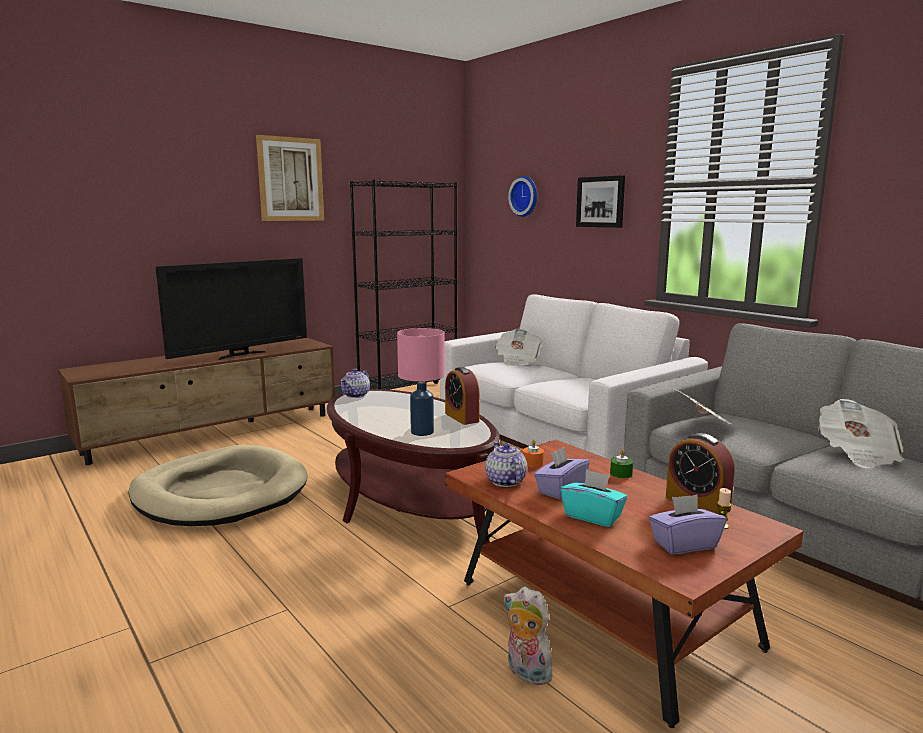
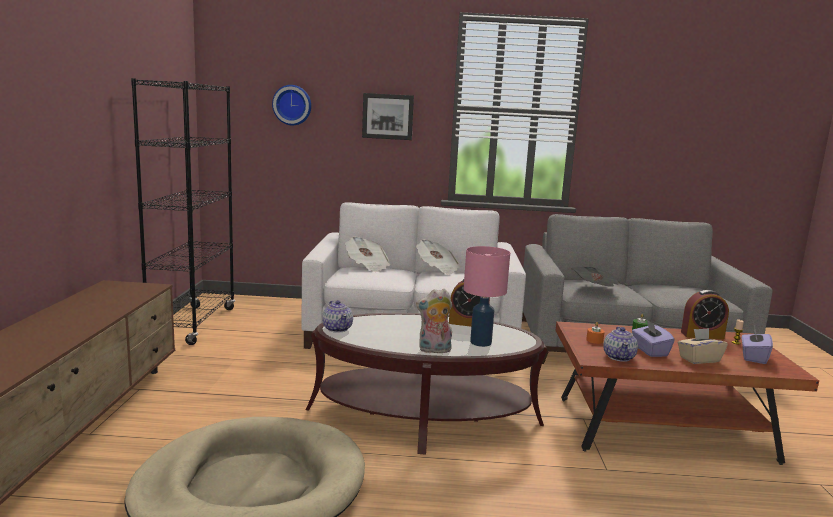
camera: 50 degrees left, 0 degrees up
(240, 355) = (94, 317): television -> none
(291, 179) = (79, 72): picture -> none
(505, 481) = (619, 357): teapot -> teapot turned 105 degrees counterclockwise
(526, 672) = (706, 479): plush toy -> plush toy (434, 350)
(593, 516) = (699, 359): turquoise tissue box -> beige tissue box
(857, 454) = (675, 288): newspaper -> newspaper (437, 269)

